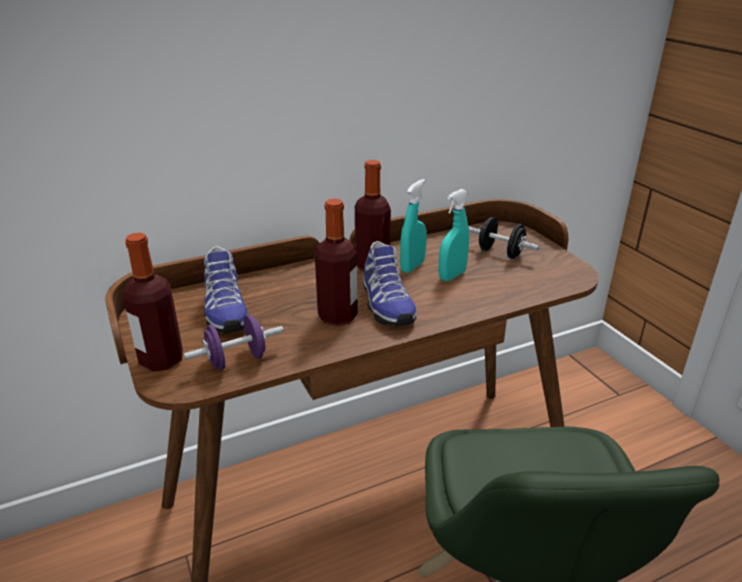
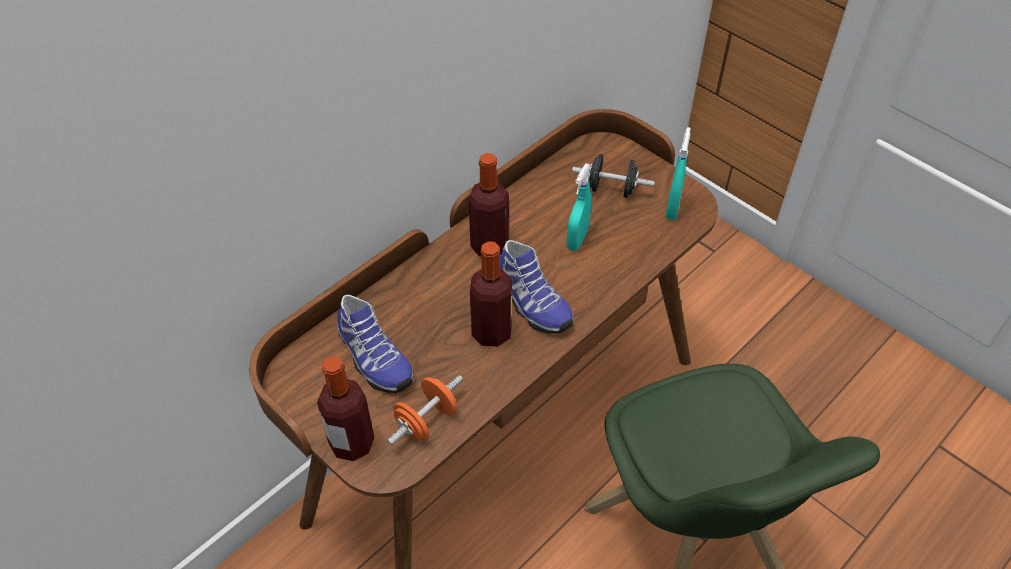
camera: 20 degrees left, 20 degrees up
(237, 360) = (426, 420): purple dumbbell -> orange dumbbell
(412, 266) = (531, 235): turquoise spray bottle -> turquoise spray bottle (672, 208)

